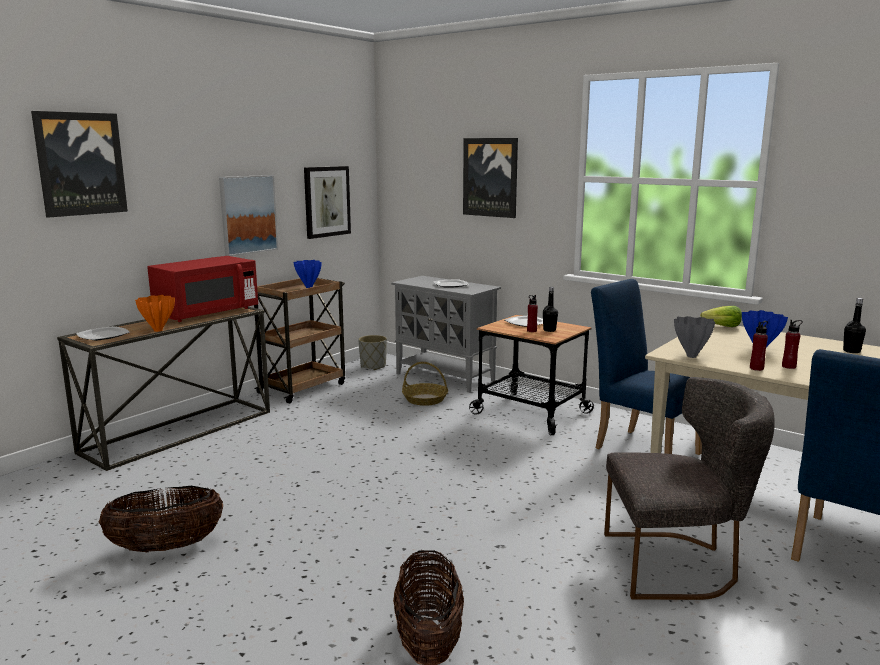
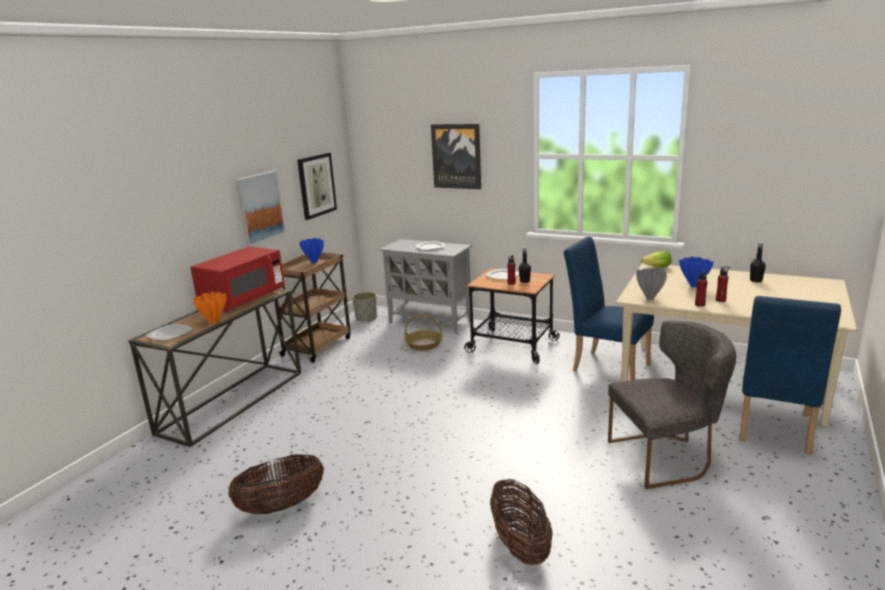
camera: 10 degrees left, 5 degrees up
(80, 164) = (129, 187): picture -> none

